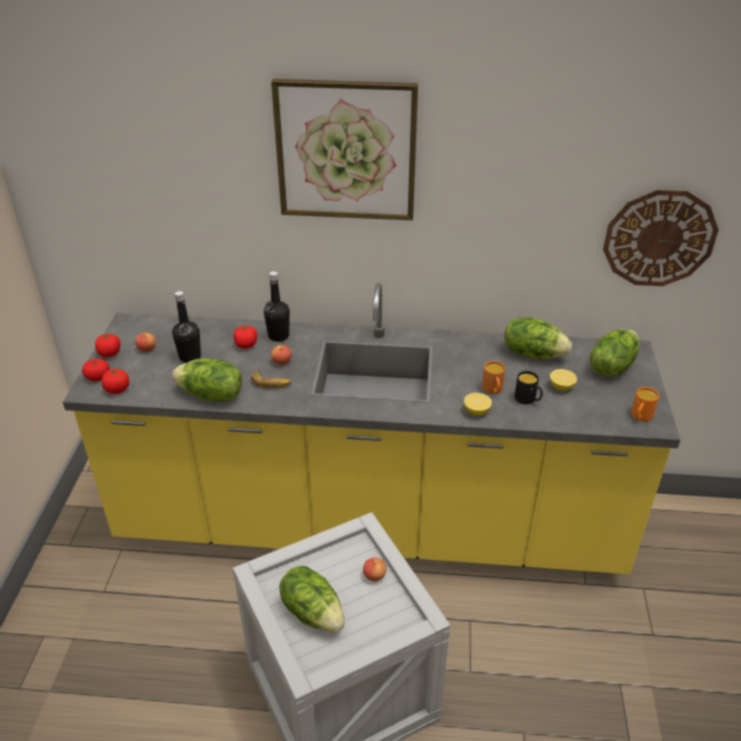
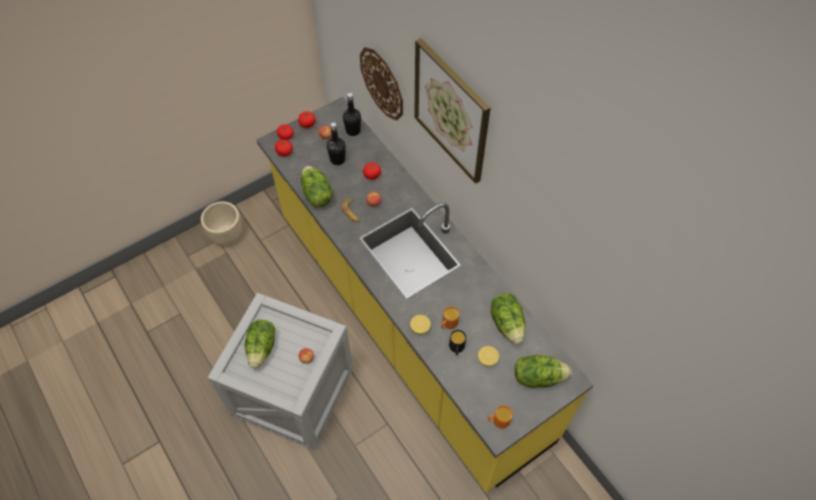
camera: 50 degrees right, 20 degrees up
(50, 621) = (227, 235): none -> beige planter
(278, 336) = (394, 183): black bottle -> black bottle (353, 131)
(659, 238) = (613, 331): wall clock -> wall clock (382, 83)

